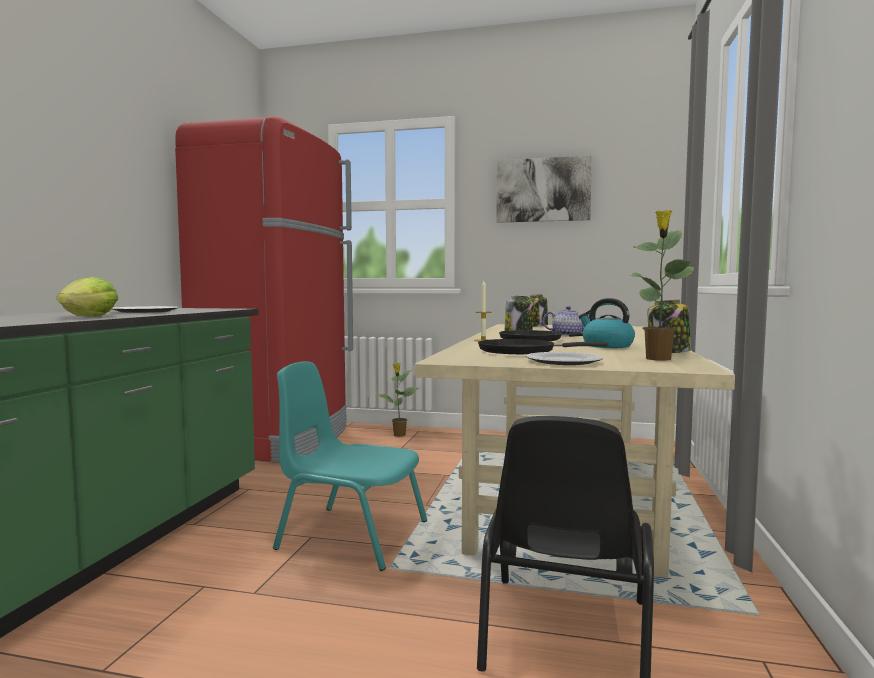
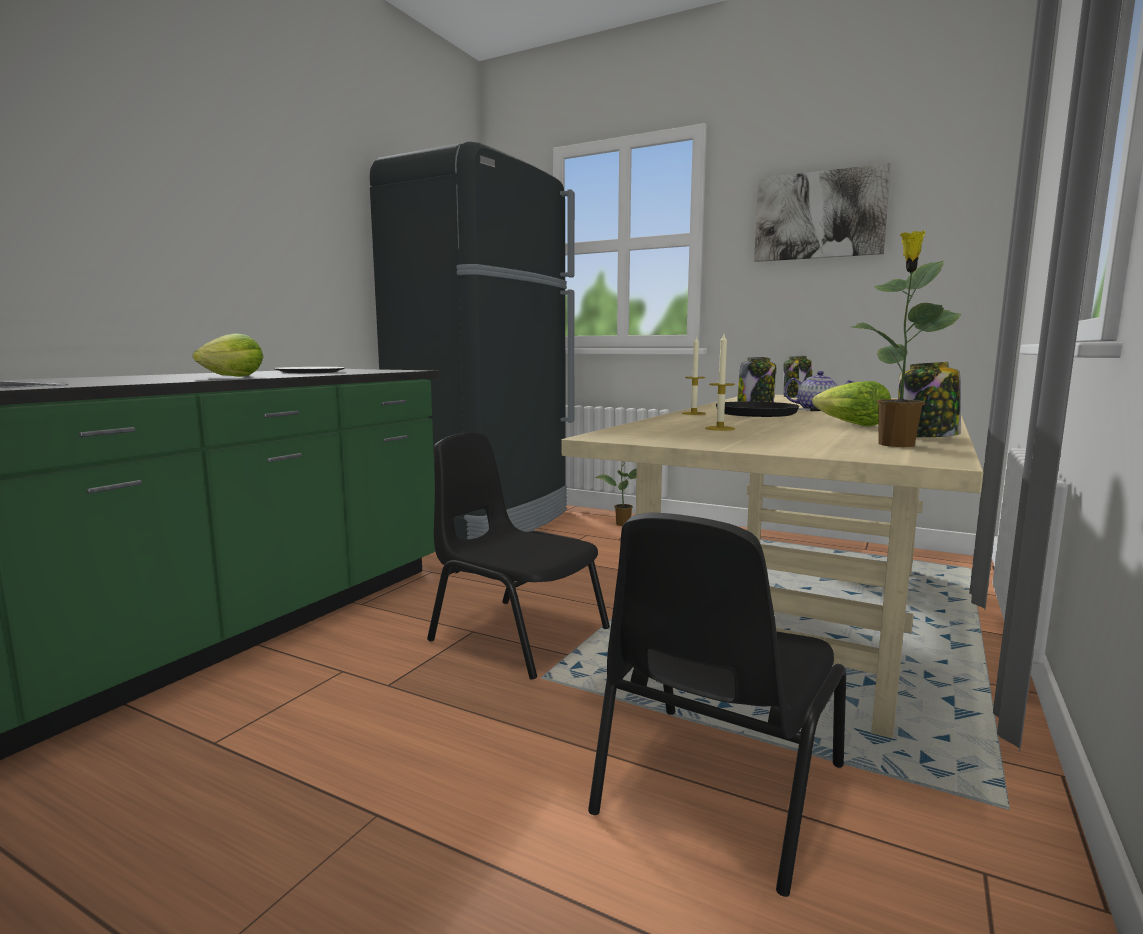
camera: 15 degrees right, 5 degrees up
(277, 440) = (485, 521): red fridge -> black fridge
(351, 534) = (517, 634): turquoise chair -> black chair
(521, 351) = (720, 428): black frying pan -> candle
(562, 361) = (752, 443): plate -> none
(606, 346) = (850, 425): kettle -> lettuce

